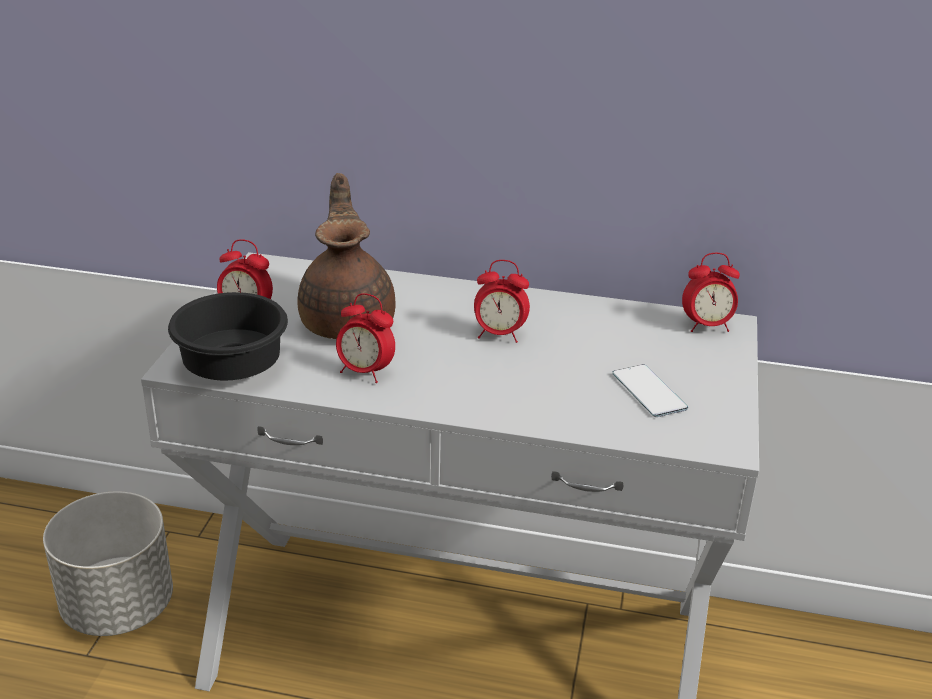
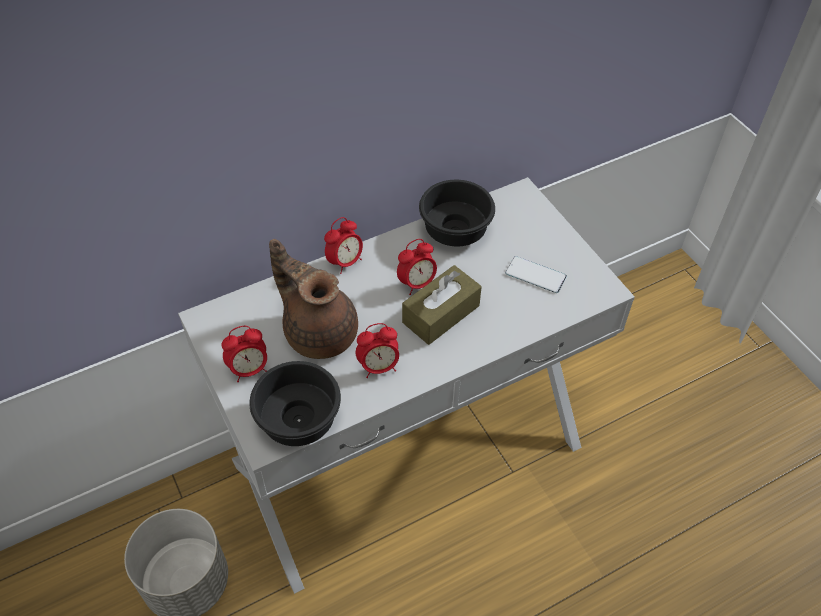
camera: 40 degrees left, 20 degrees up
(490, 368) = (441, 314): none -> brown tissue box
(605, 316) = (455, 229): none -> black bowl
(706, 326) = (513, 202): alarm clock -> alarm clock (345, 262)

